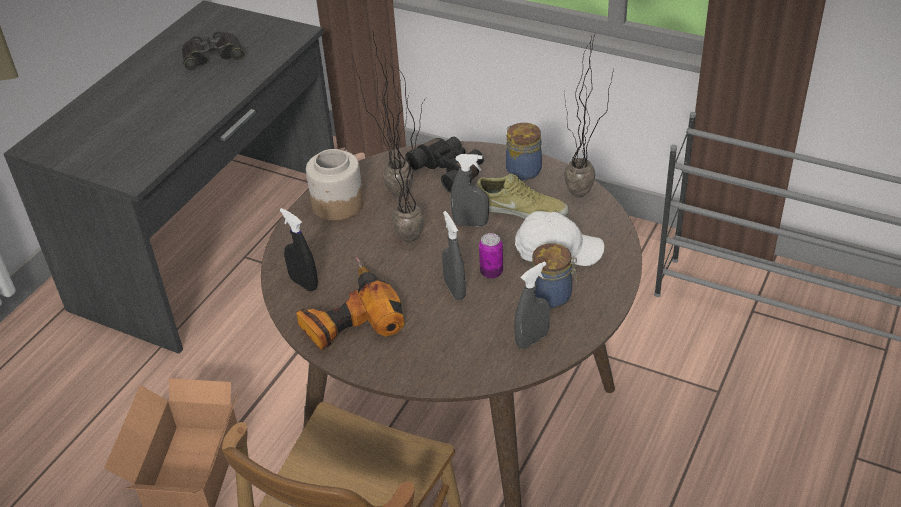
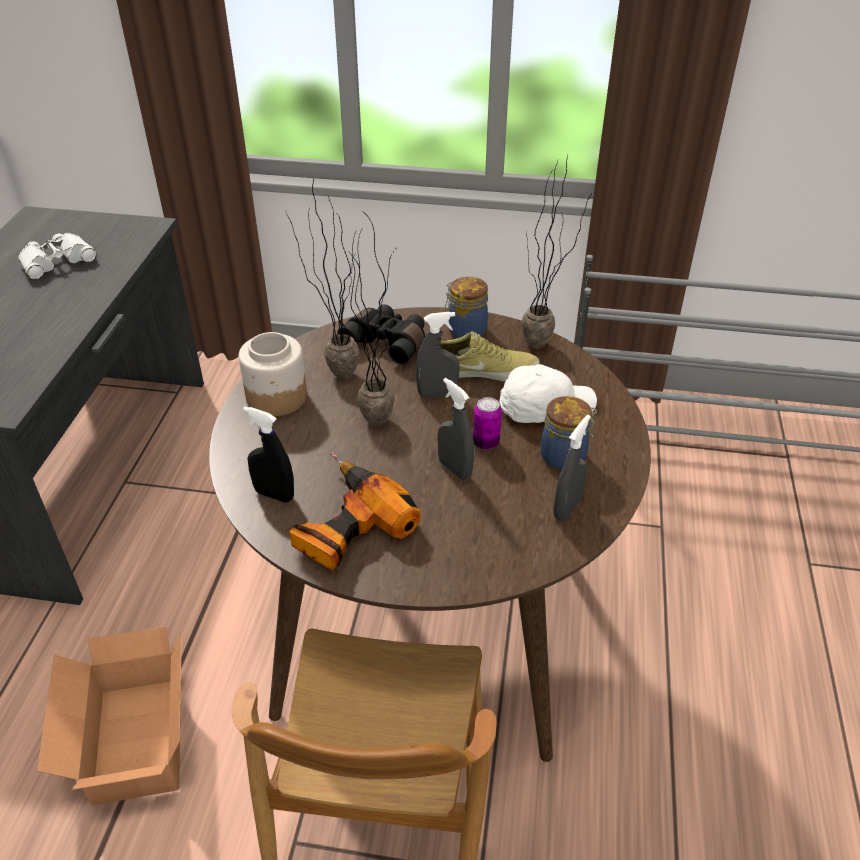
camera: 20 degrees left, 0 degrees up
(212, 56) = (57, 261): black binoculars -> white binoculars

